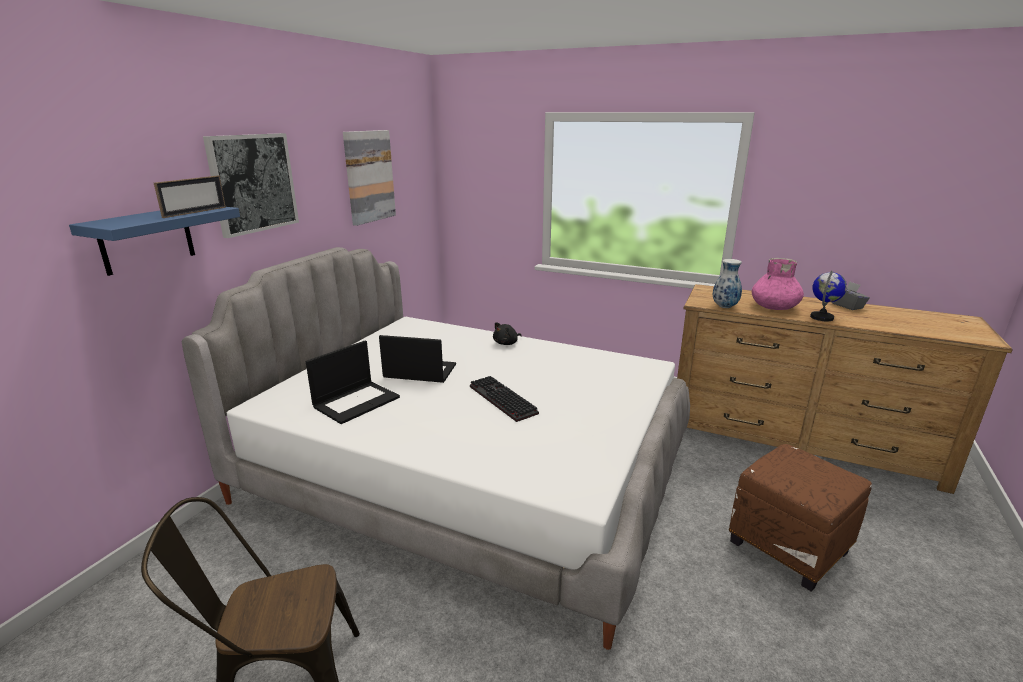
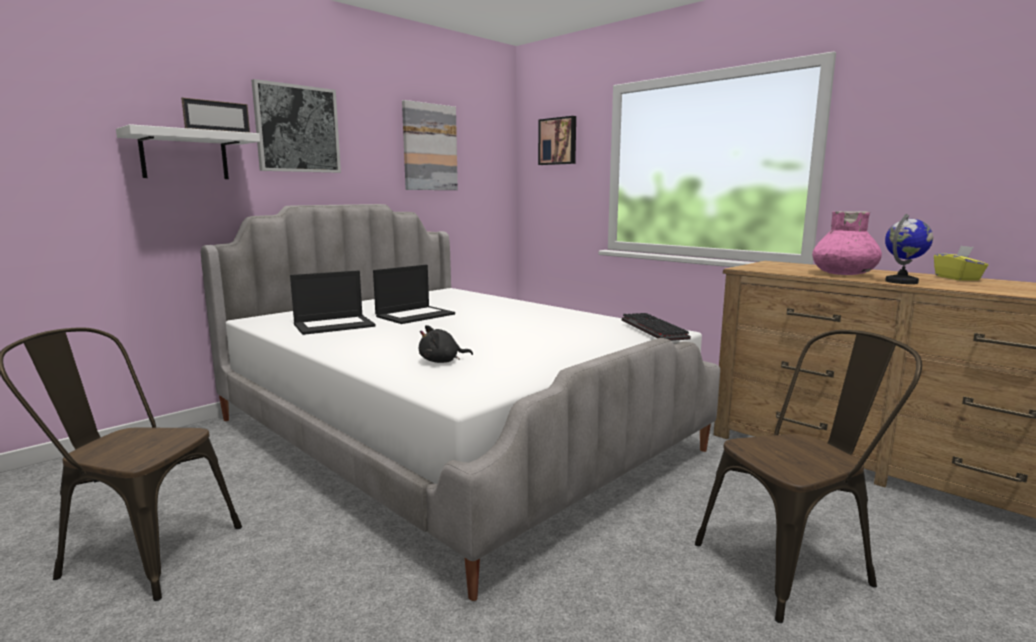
camera: 20 degrees right, 10 degrees down
(147, 239) = (184, 156): blue shelf -> white shelf
(419, 371) = (415, 315): laptop -> laptop turned 105 degrees clockwise
(485, 159) = (558, 141): none -> picture
(500, 400) = (467, 336): keyboard -> keyboard (651, 329)
(506, 343) = (526, 307): black plush toy -> black plush toy (442, 361)
(725, 307) = (774, 271): vase -> none
(790, 547) = (794, 564): brown ottoman -> brown chair
(847, 306) = (957, 278): grey tissue box -> yellow tissue box

